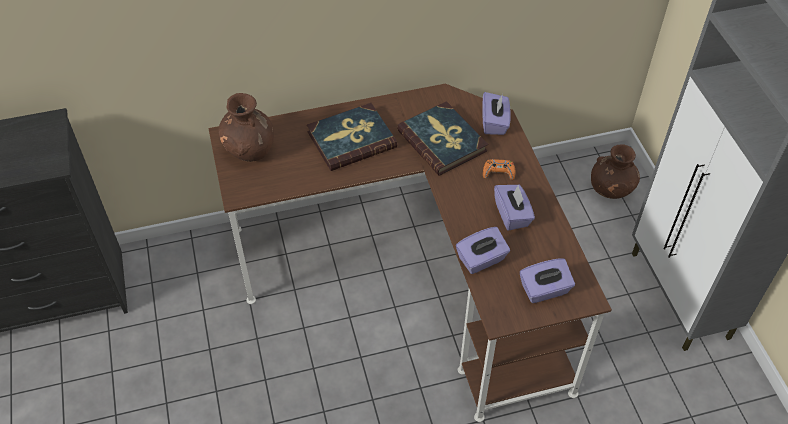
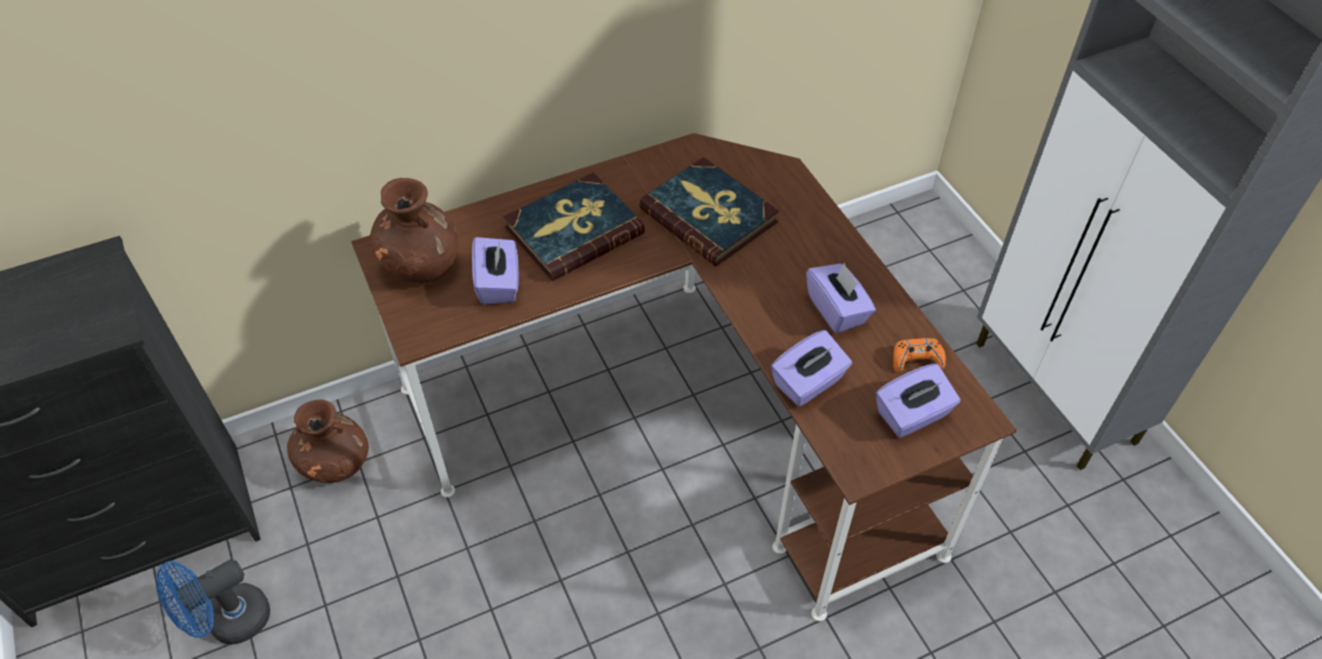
camera: 10 degrees left, 0 degrees up
(100, 361) = (229, 622): none -> blue fan
(494, 123) = (778, 180): purple tissue box -> purple tissue box (499, 284)
(498, 172) = (801, 250): orange game controller -> orange game controller (916, 359)
(611, 189) = (927, 258): brown vase -> brown vase (336, 464)

